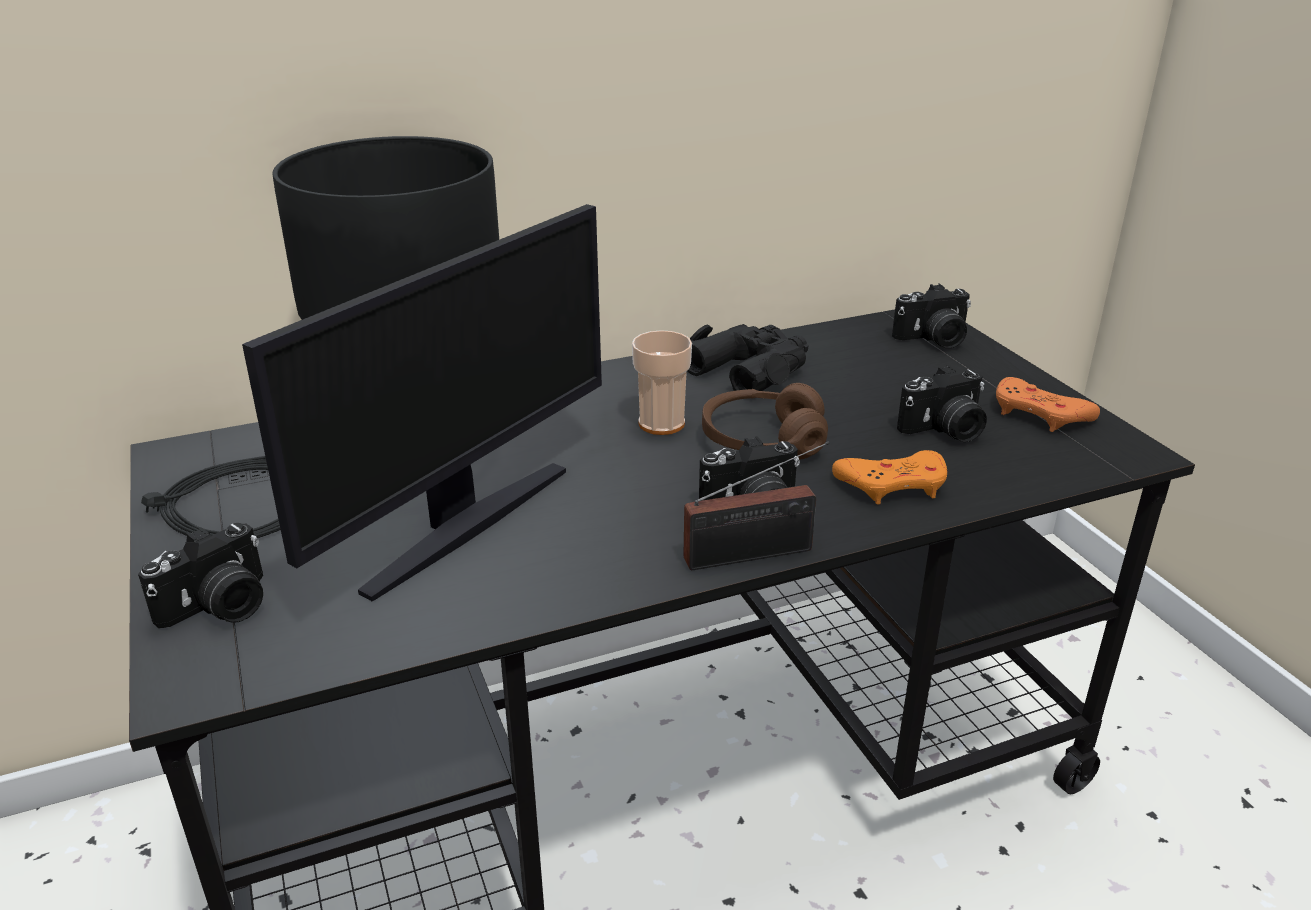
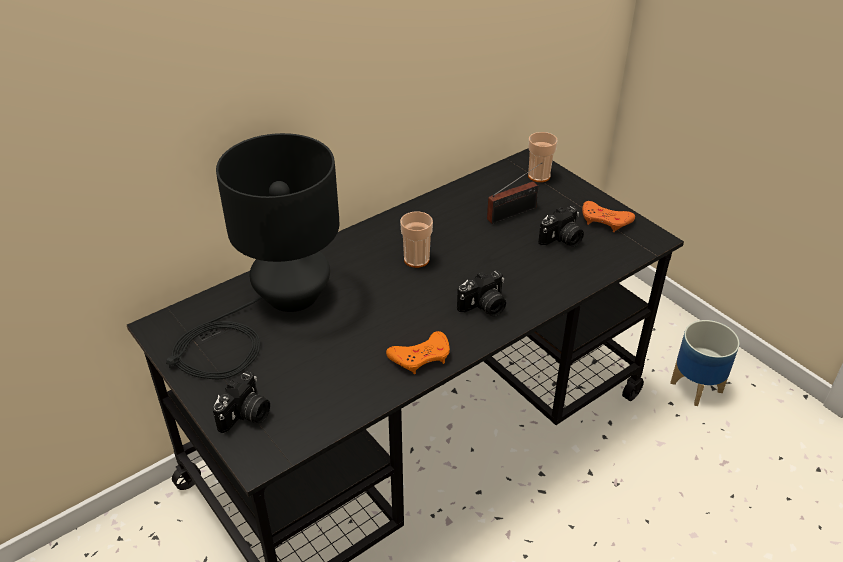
camera: 15 degrees left, 10 degrees up
(464, 525) = (344, 343): monitor -> none
(750, 369) = (449, 213): black binoculars -> none
(755, 554) = (495, 334): radio -> radio (514, 213)
(762, 441) = (473, 262): brown headphones -> none
(893, 484) = (546, 279): orange game controller -> orange game controller (421, 356)
(933, 339) = (539, 176): camera -> cup
(1211, 795) = (696, 387): none -> planter

